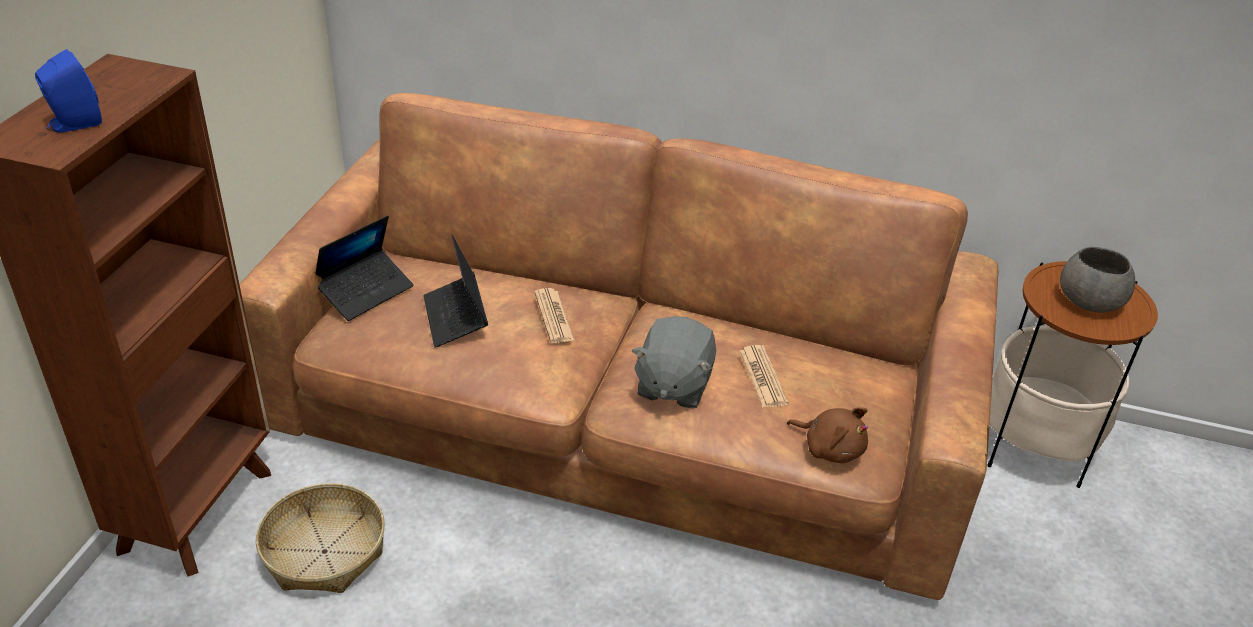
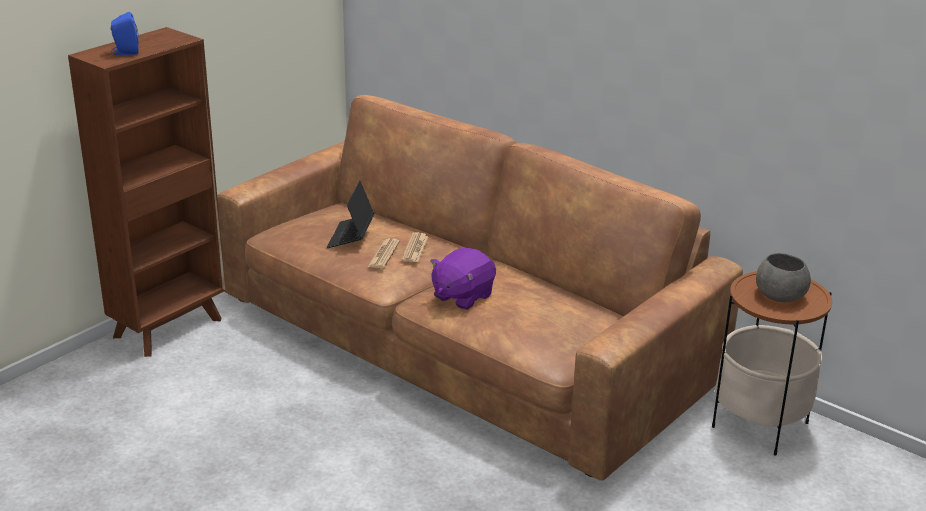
camera: 25 degrees right, 10 degrees down
(324, 551) = (227, 363): basket -> none
(365, 291) = (307, 215): laptop -> none
(672, 385) = (462, 296): grey plush toy -> purple plush toy
(763, 377) = (524, 303): newspaper -> newspaper (383, 254)
(830, 448) = (539, 348): brown plush toy -> none

